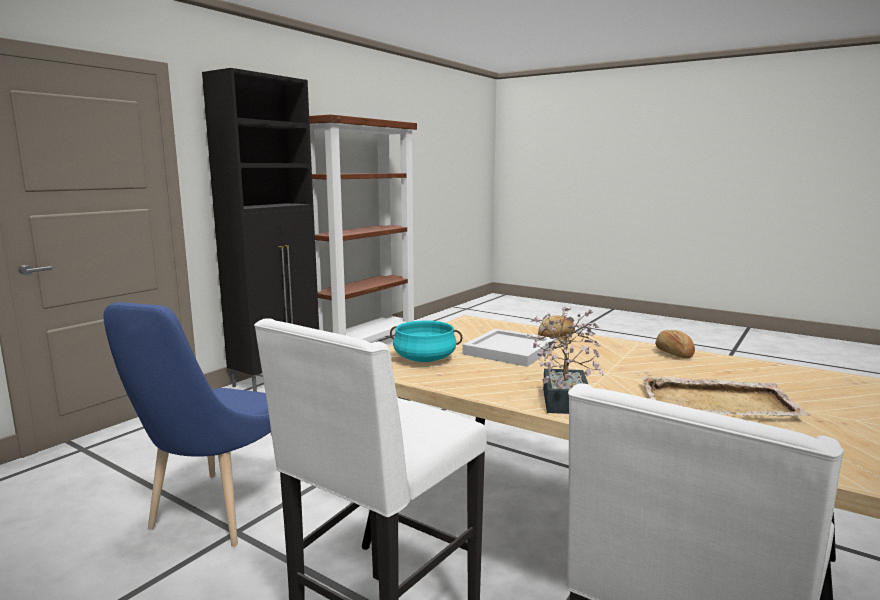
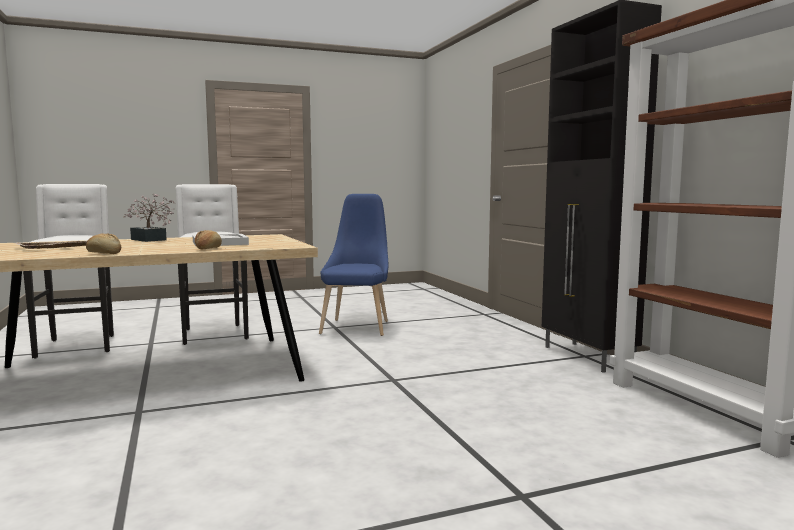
camera: 125 degrees right, 5 degrees down
(218, 514) = (357, 326): blue chair -> blue chair turned 45 degrees clockwise
(425, 359) = (254, 238): turquoise cooking pot -> none

